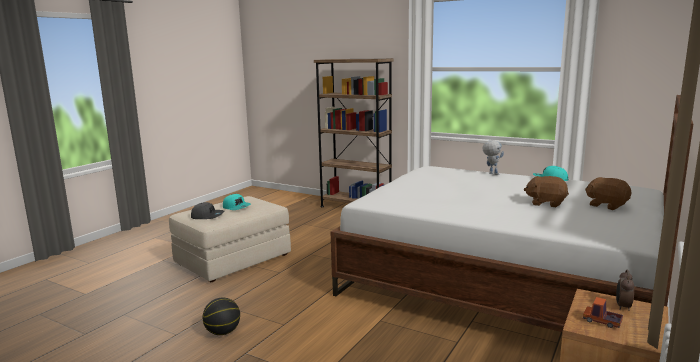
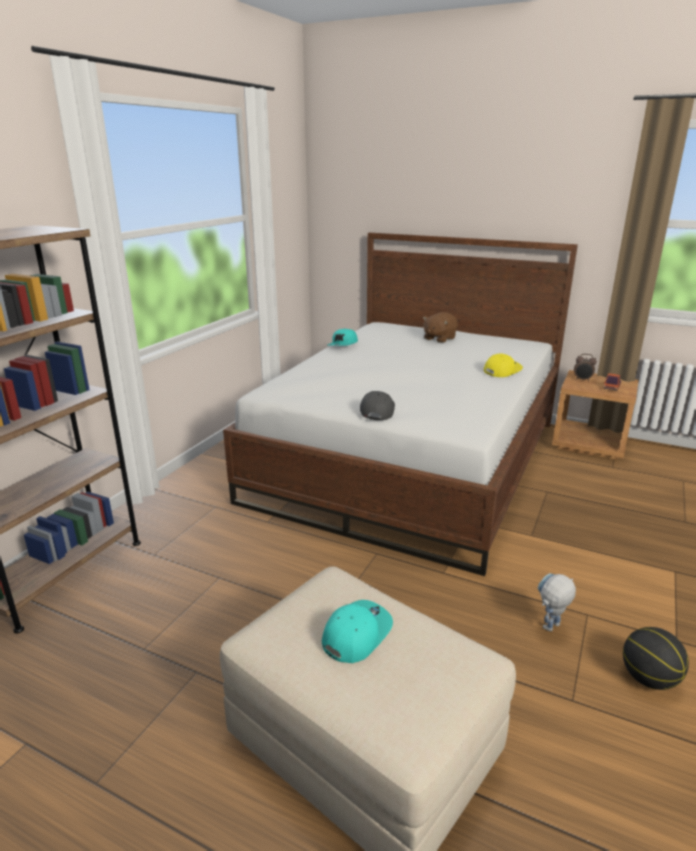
camera: 95 degrees left, 10 degrees up
(207, 216) = (435, 672): grey cap -> grey cap (376, 410)
(491, 173) = (313, 364): toy robot -> toy robot (549, 629)
(505, 218) = (502, 370): none -> yellow cap
(546, 203) = (440, 354): brown plush toy -> none

